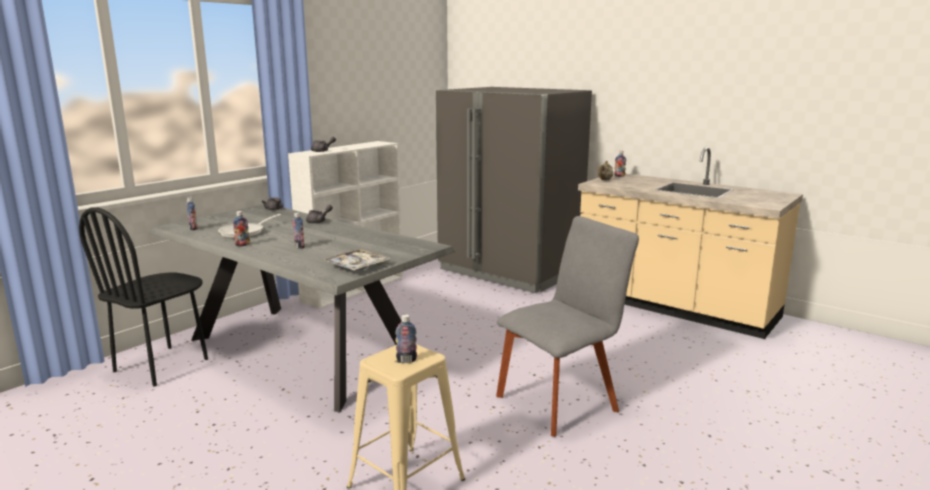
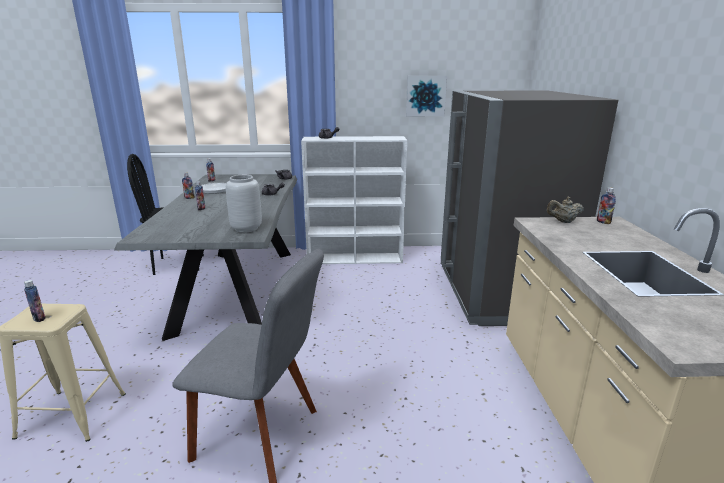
camera: 50 degrees right, 5 degrees up
(357, 266) = (170, 234): tray -> none
(378, 97) = (425, 96): none -> picture
(404, 244) = (246, 228): none -> grey vase

